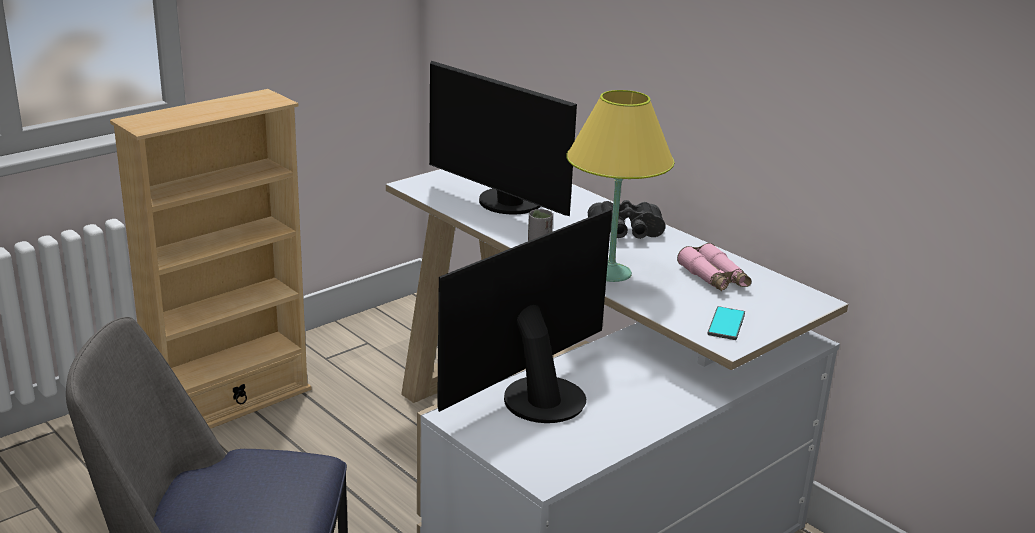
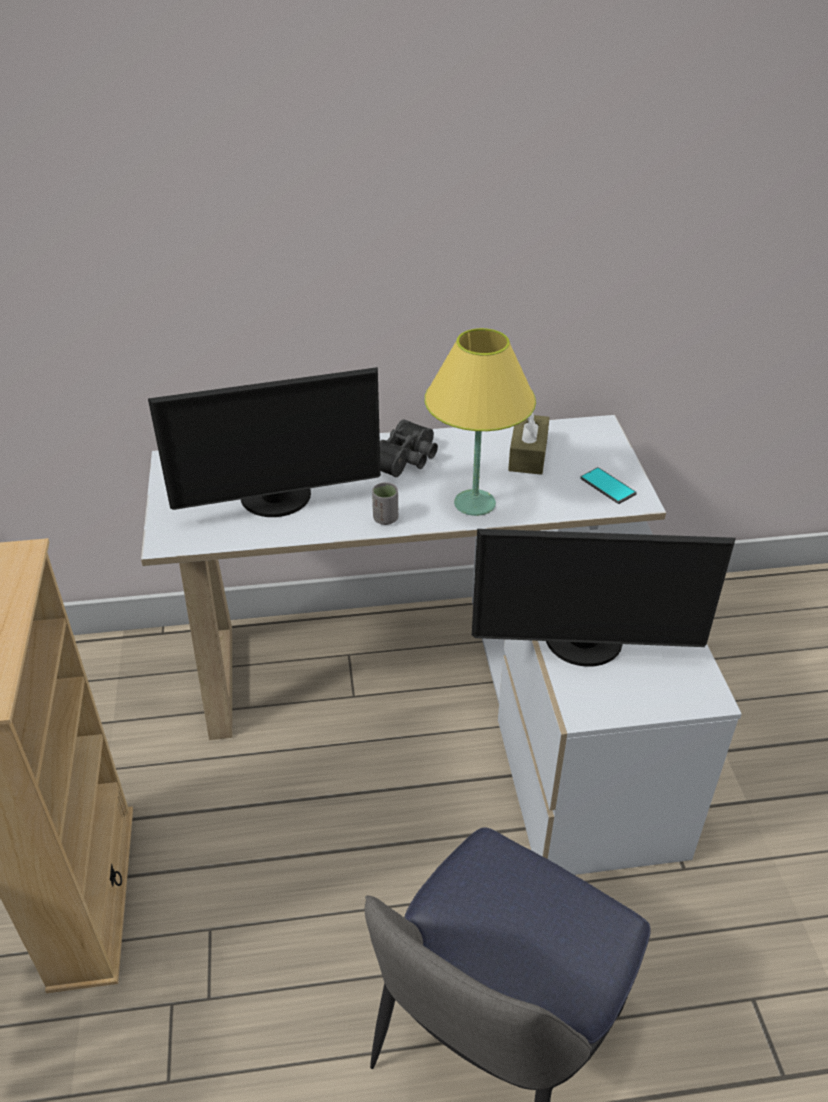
camera: 55 degrees left, 15 degrees up
(536, 397) = (584, 644): monitor -> monitor turned 75 degrees counterclockwise
(714, 278) = (528, 455): pink binoculars -> brown tissue box

